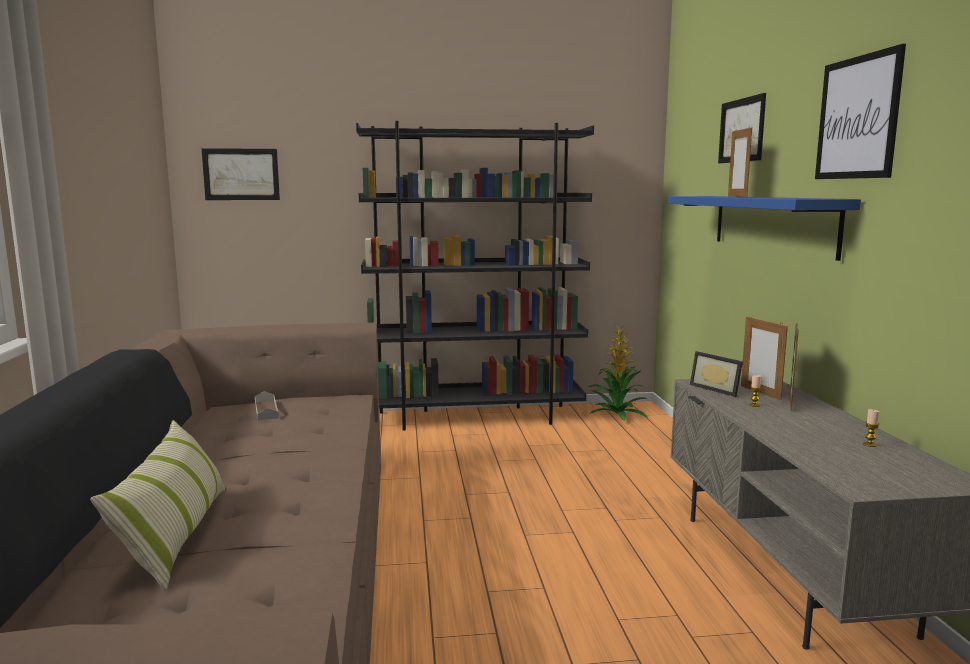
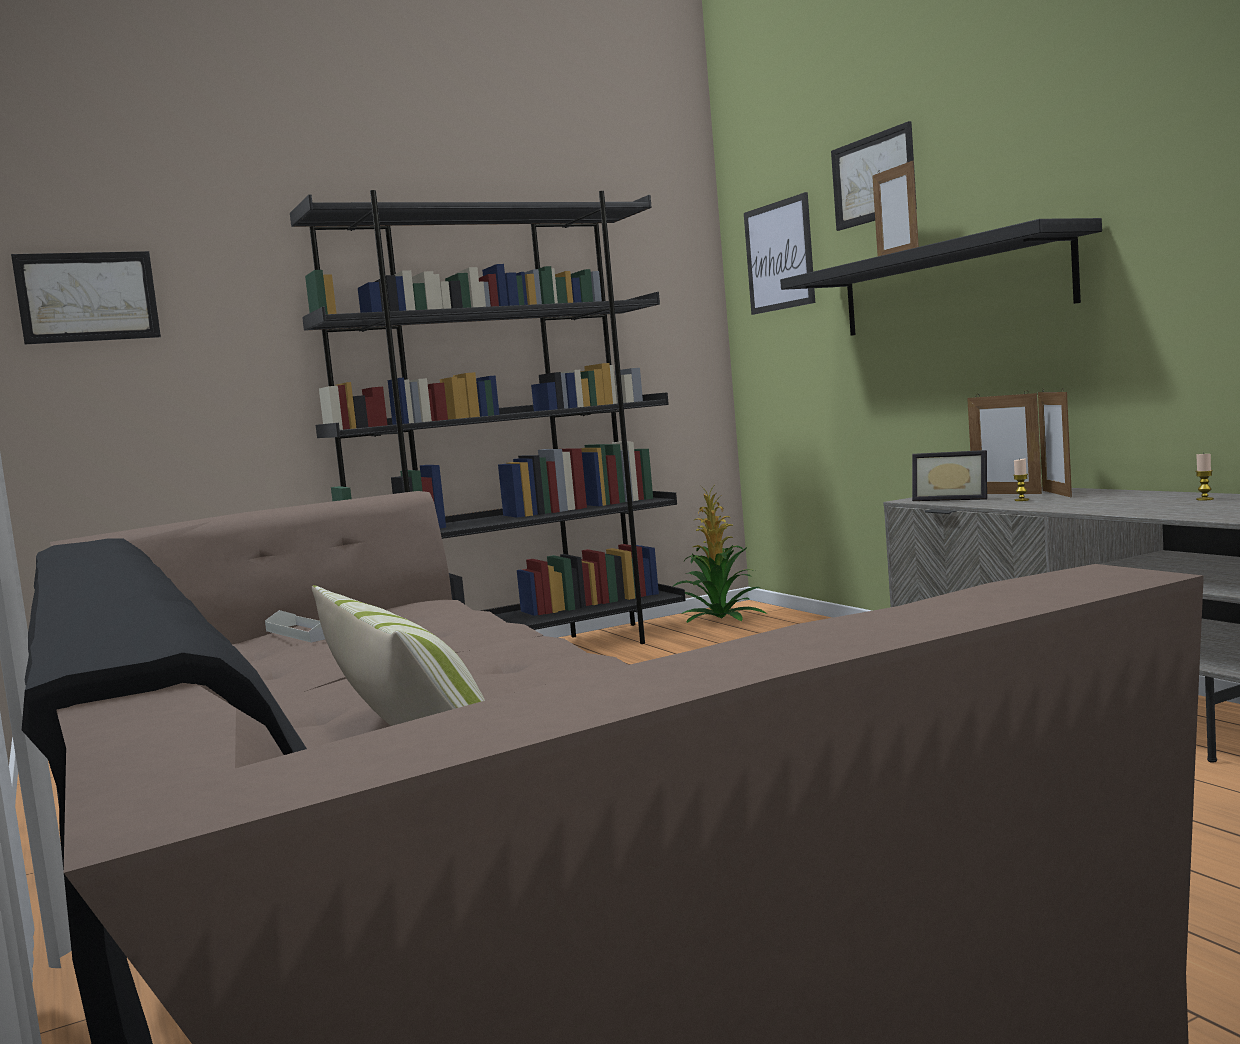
camera: 20 degrees left, 5 degrees down
(771, 223) = (950, 286): blue shelf -> black shelf
(857, 118) = (1077, 120): picture -> picture (779, 256)

